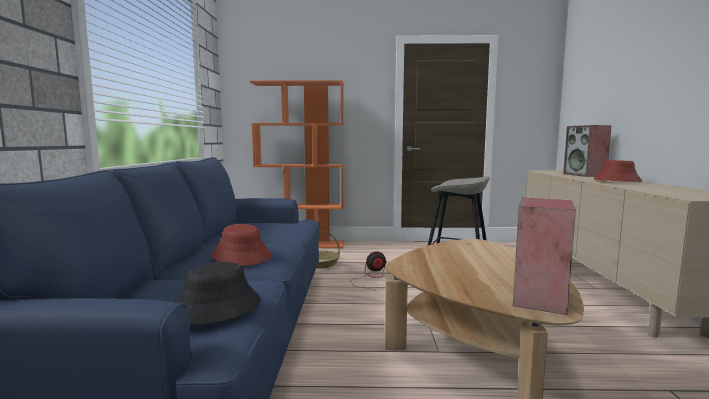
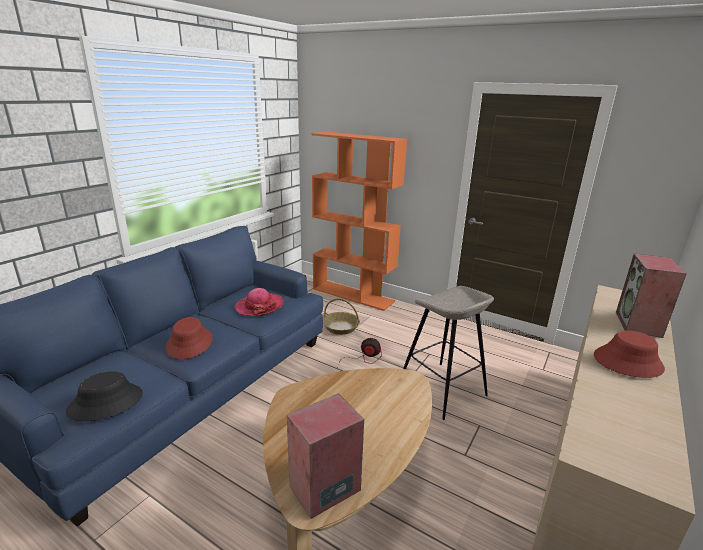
camera: 30 degrees right, 15 degrees up
(271, 229) = (259, 306): none -> hat

